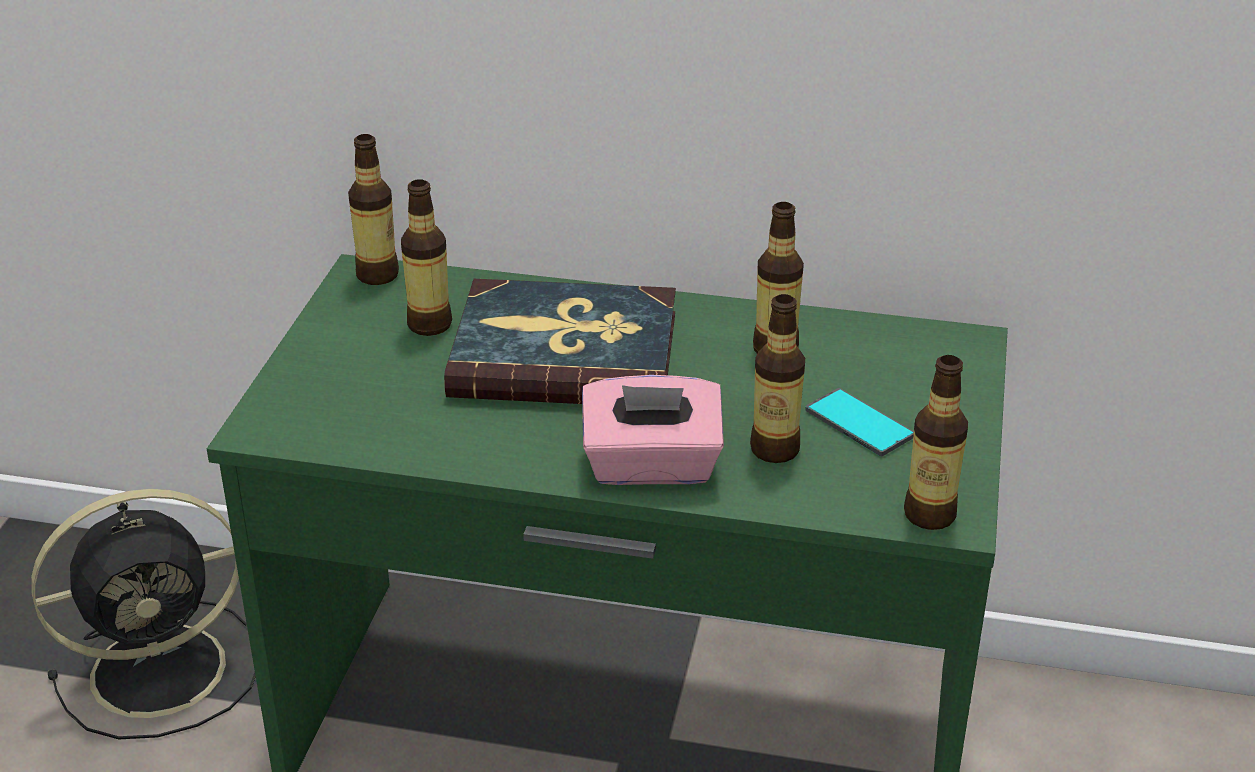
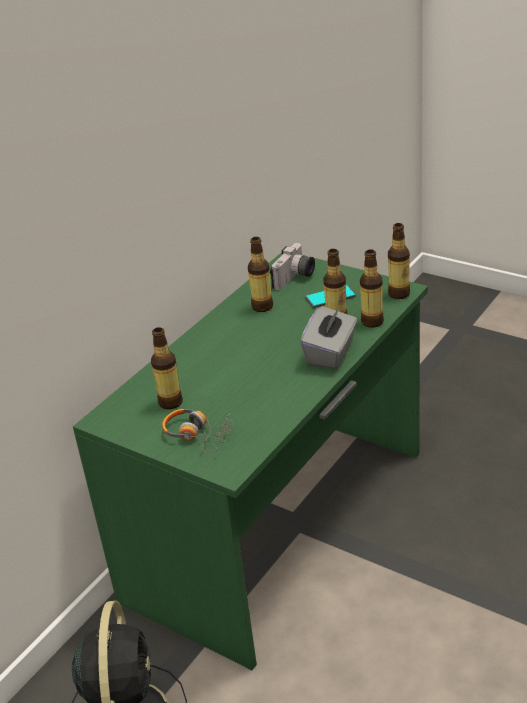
camera: 65 degrees left, 0 degrees up
(347, 374) = (197, 435): none -> headphones
(377, 275) = (107, 415): bottle -> bottle (372, 322)
(565, 354) = (227, 364): book -> none
(652, 466) = (331, 353): pink tissue box -> grey tissue box
(904, 365) = (295, 278): none -> camera

